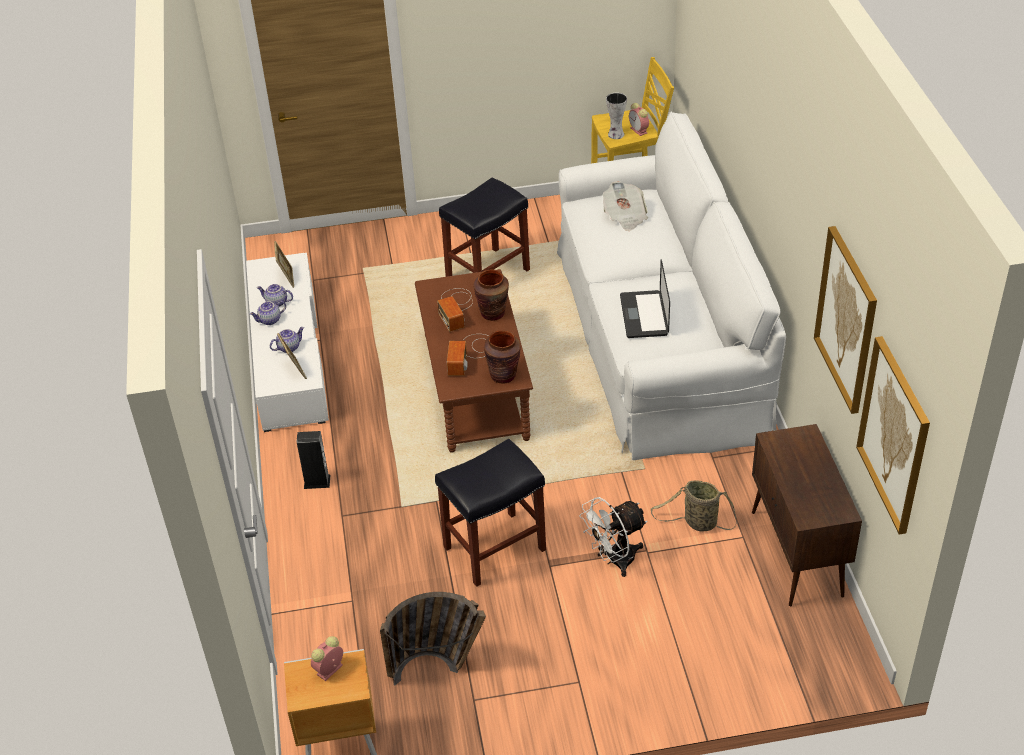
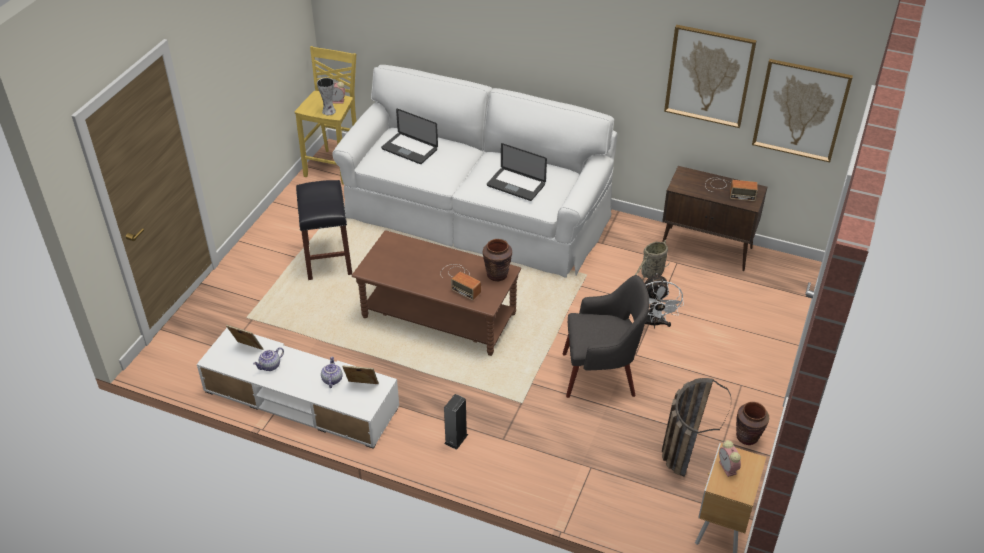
camera: 60 degrees left, 0 degrees up
(270, 320) = (288, 378): teapot -> none
(456, 308) = (404, 267): radio -> radio (728, 189)
(492, 313) = (428, 253): brown vase -> brown vase (747, 437)
(494, 549) = (600, 374): black stool -> grey armchair
(625, 216) = (409, 149): newspaper -> laptop

